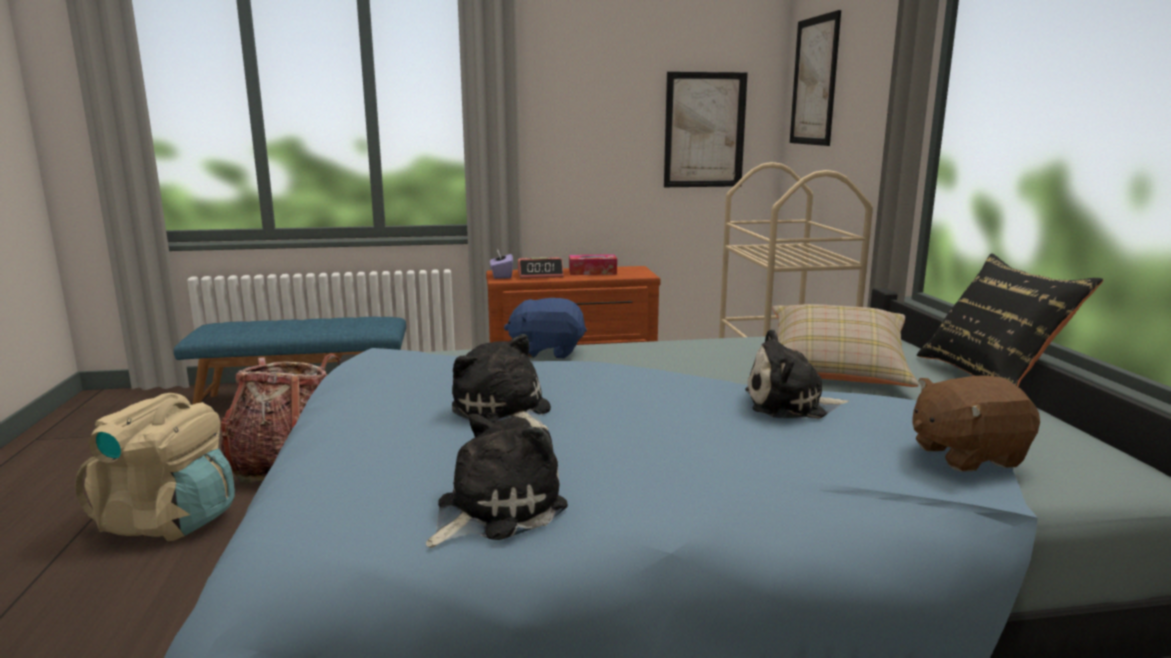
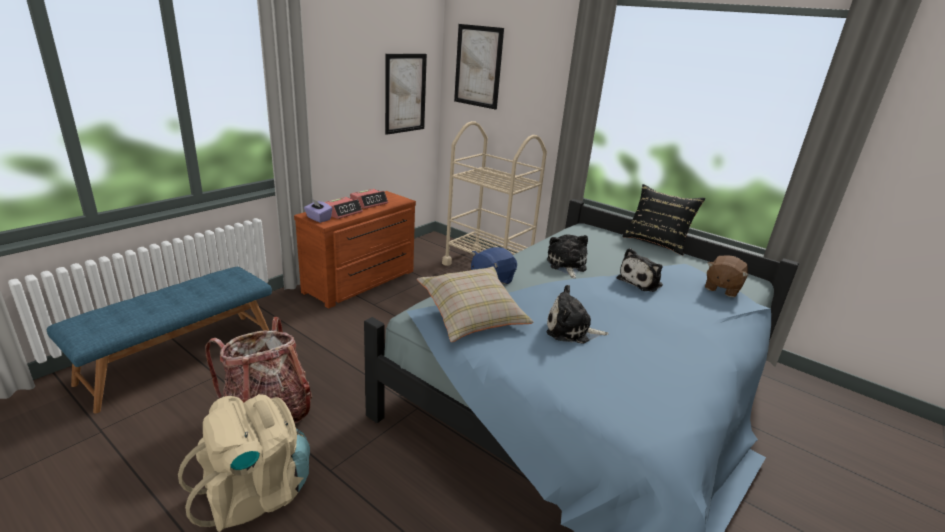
camera: 45 degrees left, 10 degrees up
(494, 509) = (676, 383): plush toy -> plush toy (566, 265)
(592, 272) = (369, 203): tissue box -> alarm clock
(835, 370) = (614, 255): beige pillow -> beige pillow (472, 317)

